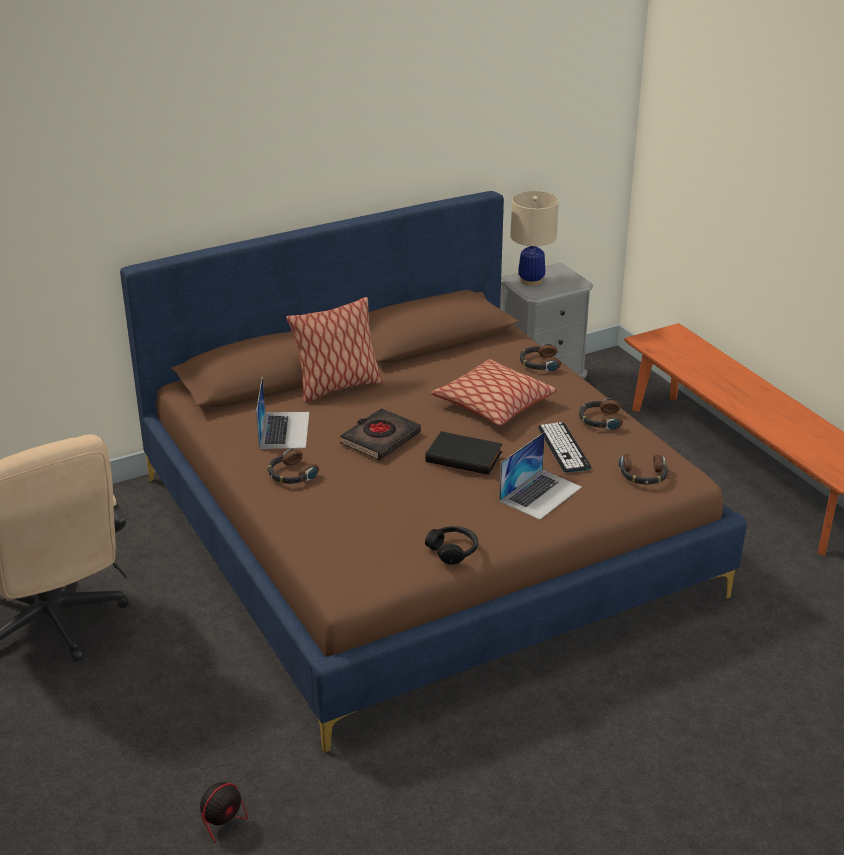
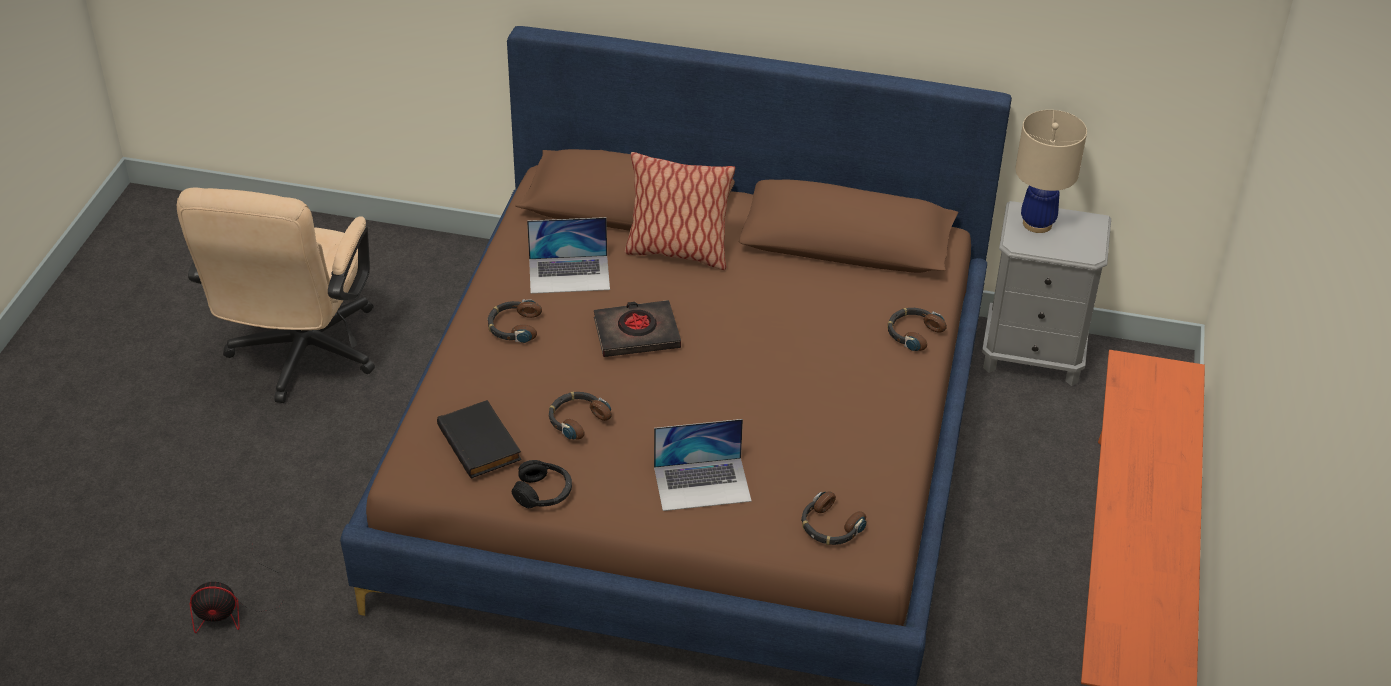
camera: 40 degrees right, 10 degrees up
(284, 430) = (569, 274): laptop -> laptop turned 45 degrees clockwise
(465, 456) = (686, 399): black book -> black book (481, 443)
(493, 404) = (797, 356): pillow -> none
(563, 448) = (795, 447): keyboard -> none
(599, 420) = (879, 437): headphones -> headphones (577, 419)

